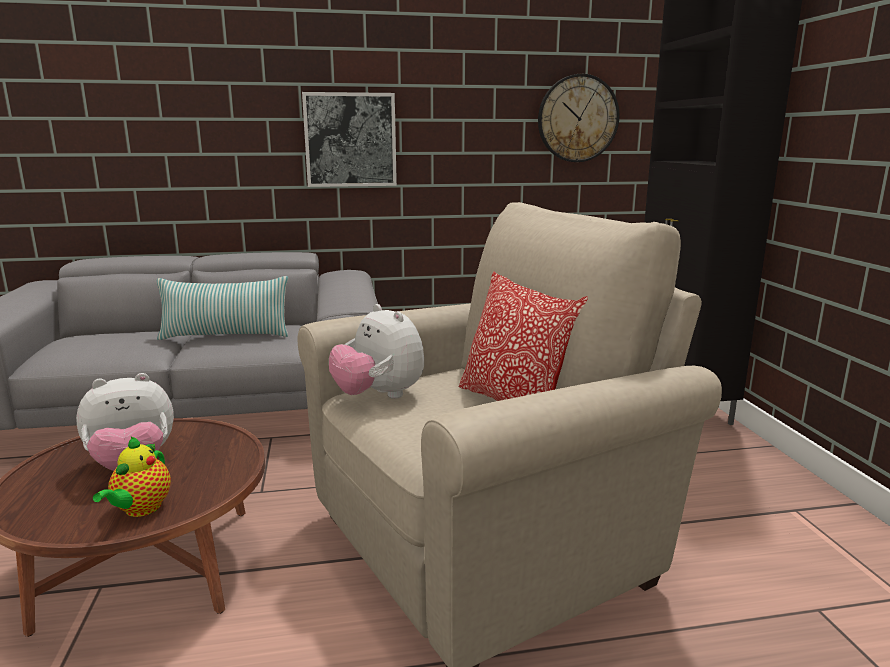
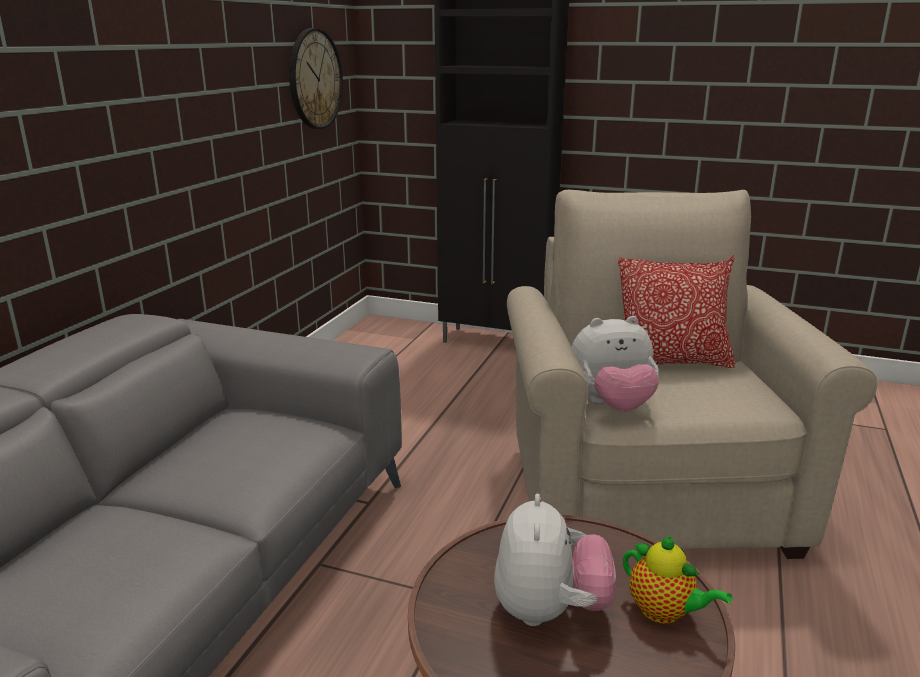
camera: 60 degrees left, 5 degrees up
(226, 335) = (217, 467): pillow -> none
(350, 140) = (132, 132): picture -> none

